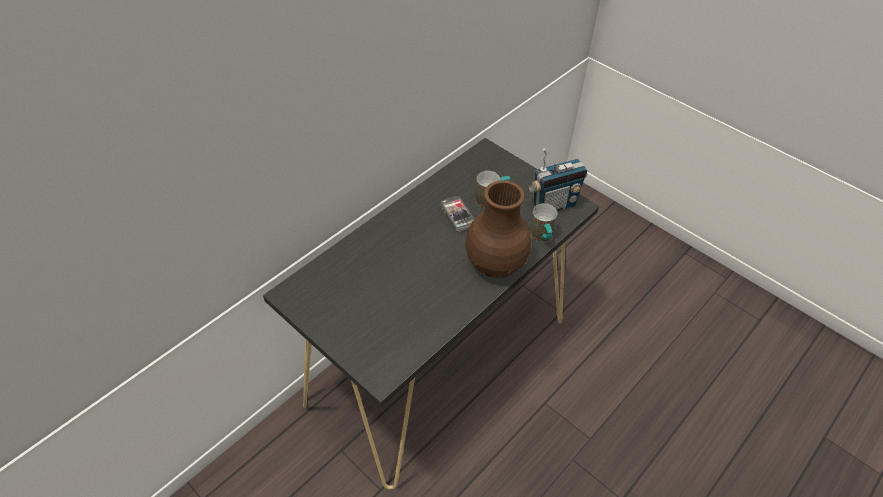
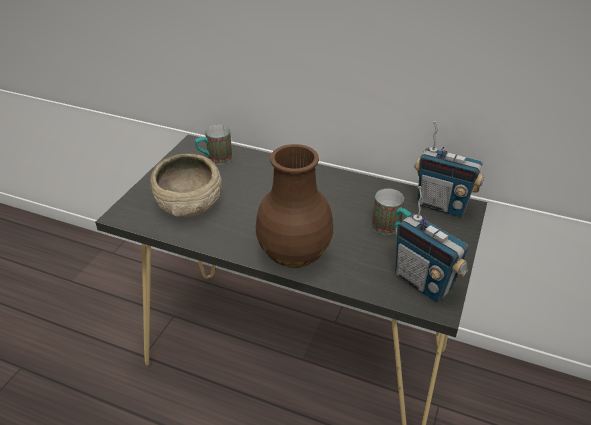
camera: 70 degrees right, 10 degrees down
(385, 317) = (189, 199): none -> beige bowl
(458, 215) = (348, 211): phone -> none
(477, 161) = (441, 205): none -> radio
(542, 238) = (359, 284): mug -> mug (214, 159)

